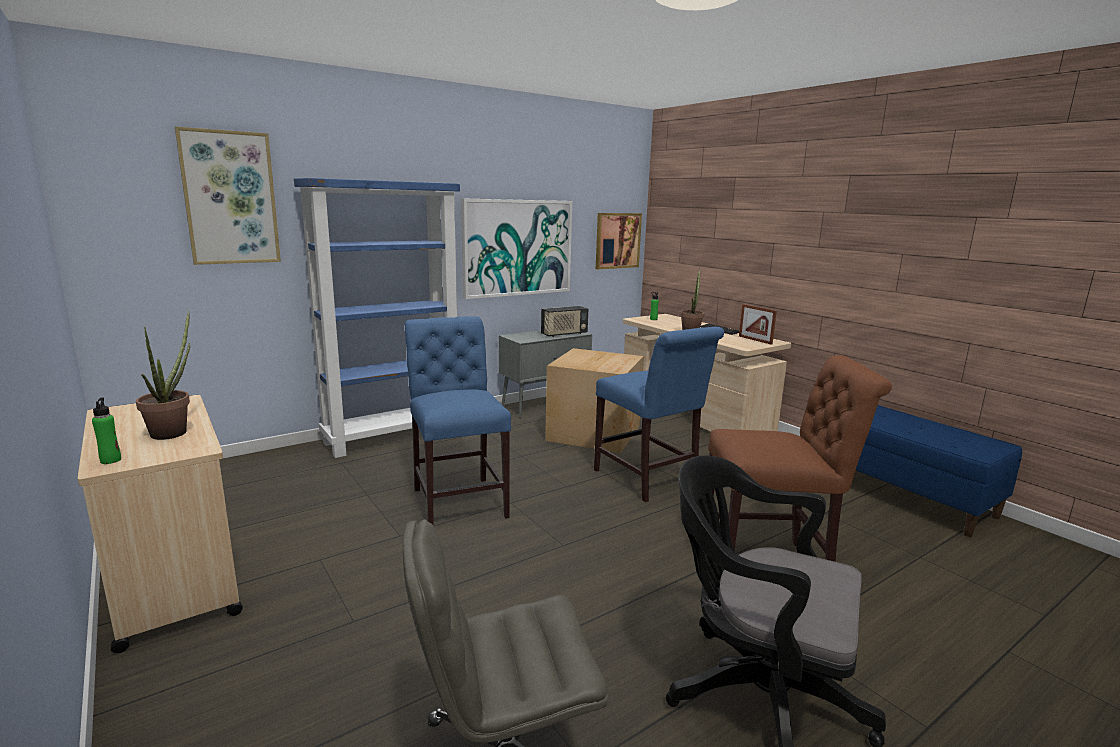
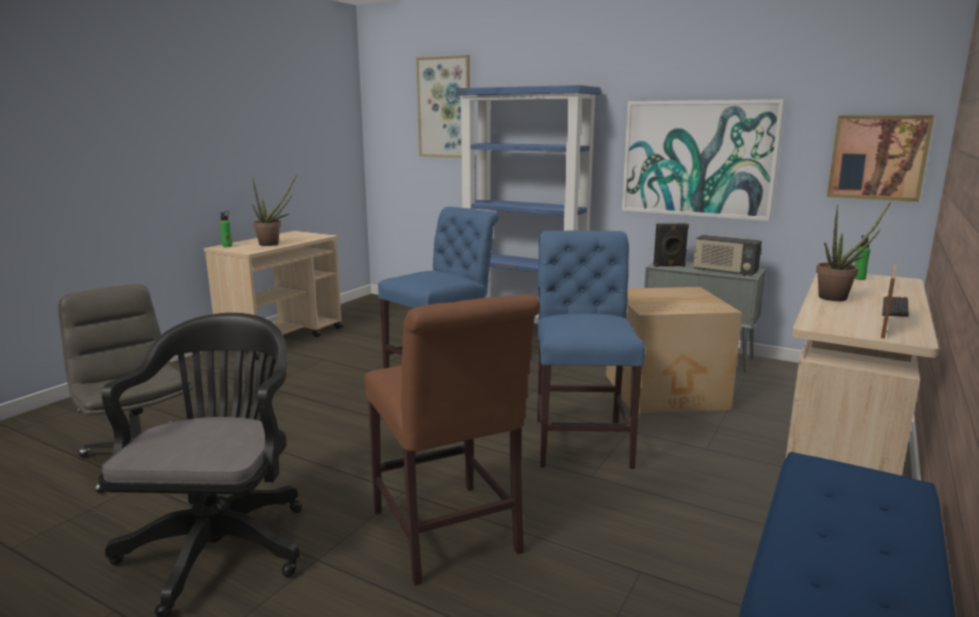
camera: 65 degrees right, 0 degrees up
(527, 338) = (669, 266): none -> black speaker
(648, 480) = (582, 439): blue chair -> blue chair turned 150 degrees clockwise

